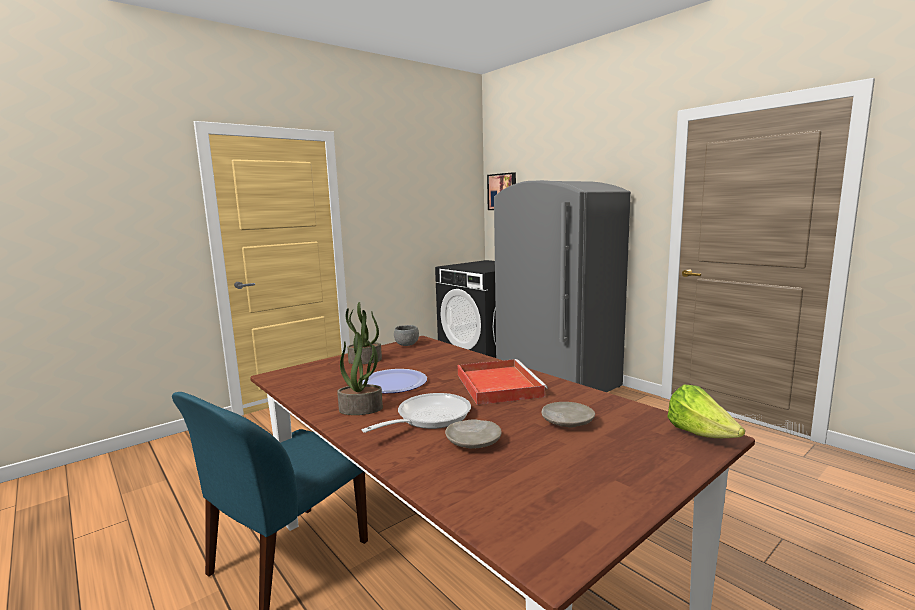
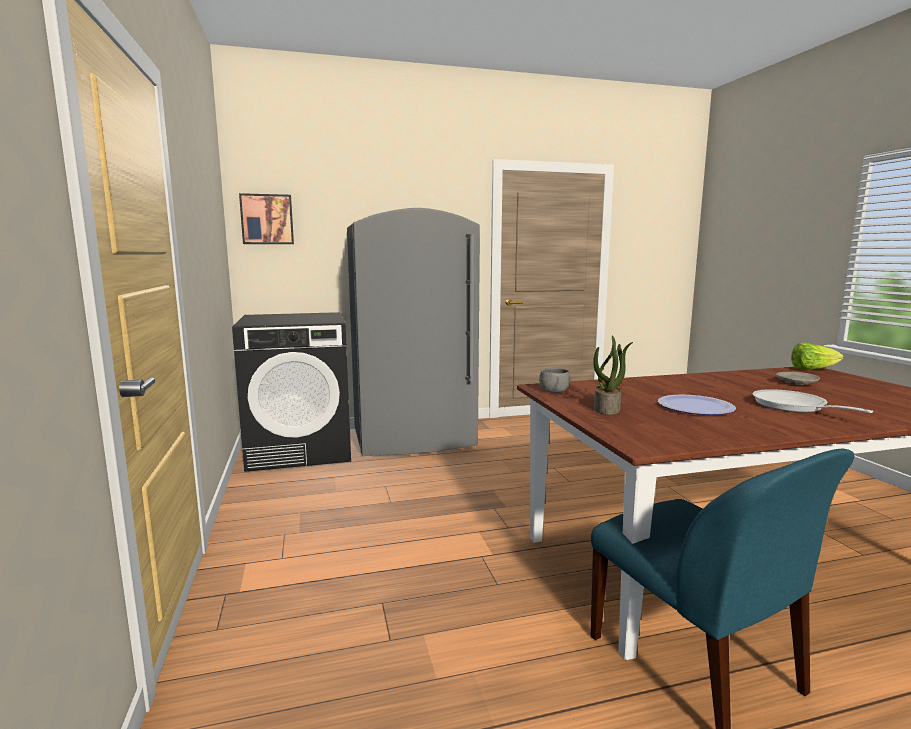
camera: 65 degrees left, 0 degrees up
(361, 409) = (773, 421): potted plant -> none
(474, 442) = (841, 403): beige plate -> none
(497, 384) = (710, 385): red tray -> none

